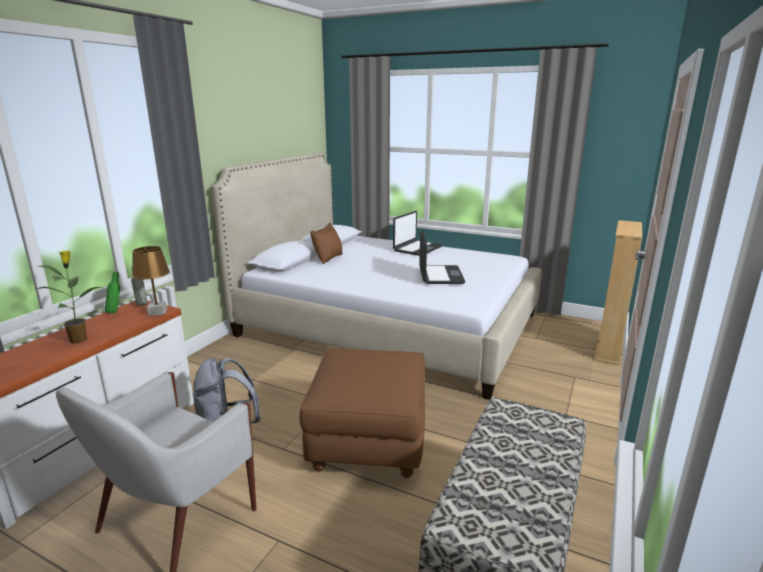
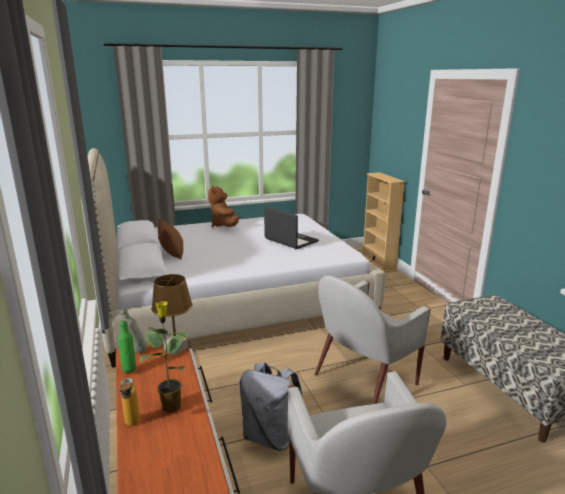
camera: 45 degrees left, 0 degrees up
(46, 339) = (132, 425): none -> bottle
(368, 441) = (363, 380): brown ottoman -> white armchair
(417, 248) = (224, 226): laptop -> brown plush toy

